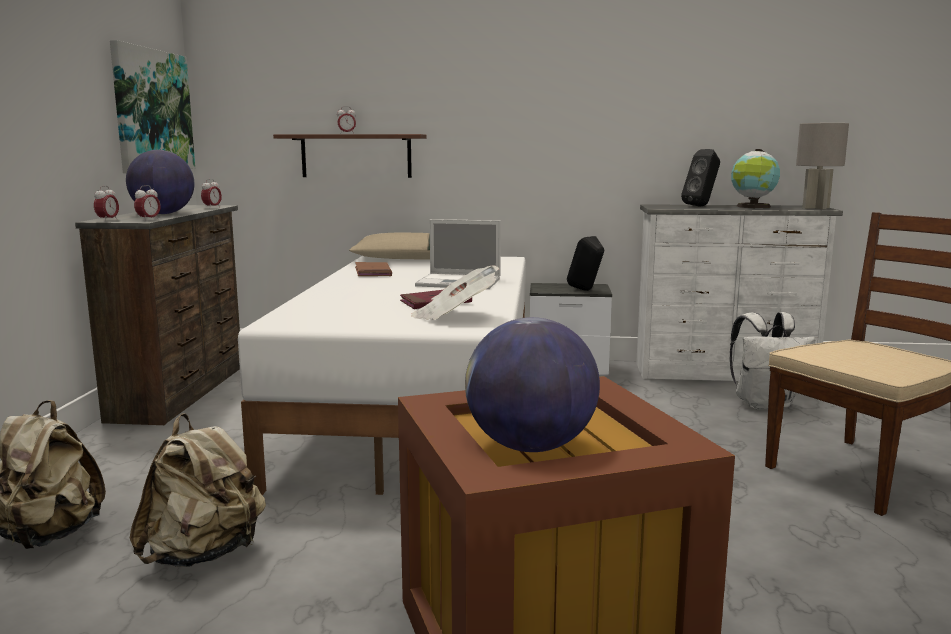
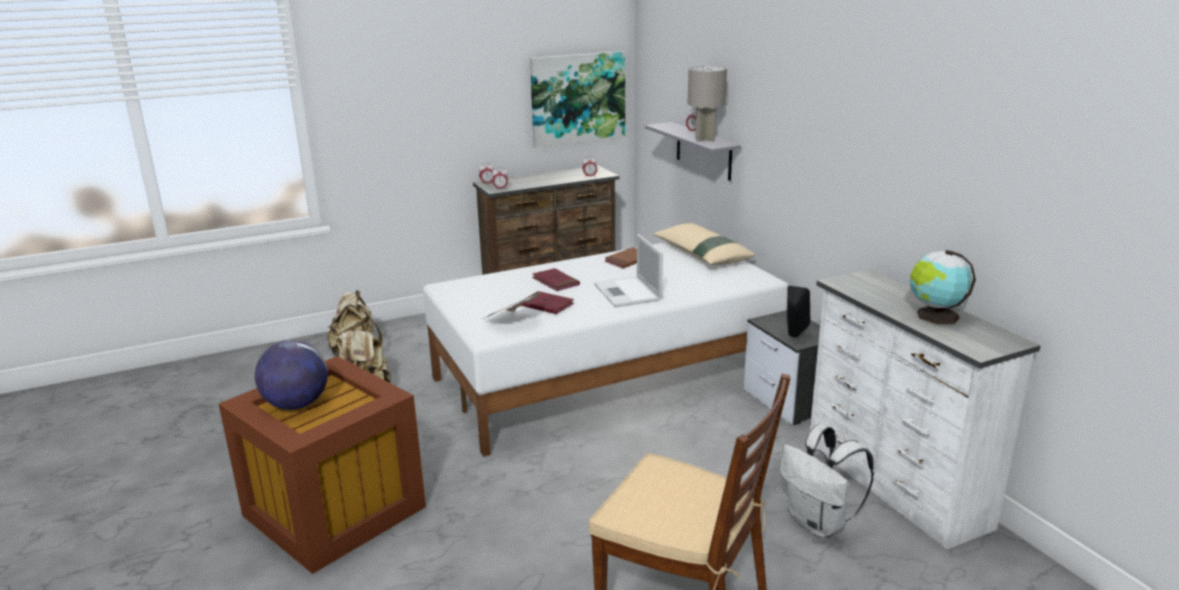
camera: 60 degrees right, 10 degrees up
(163, 214) = (537, 181): globe -> none
(356, 156) = (703, 151): brown shelf -> grey shelf
(374, 293) = (555, 282): none -> red book
(701, 206) = (894, 294): black speaker -> none
(816, 208) = (984, 346): grey table lamp -> grey table lamp (705, 139)

